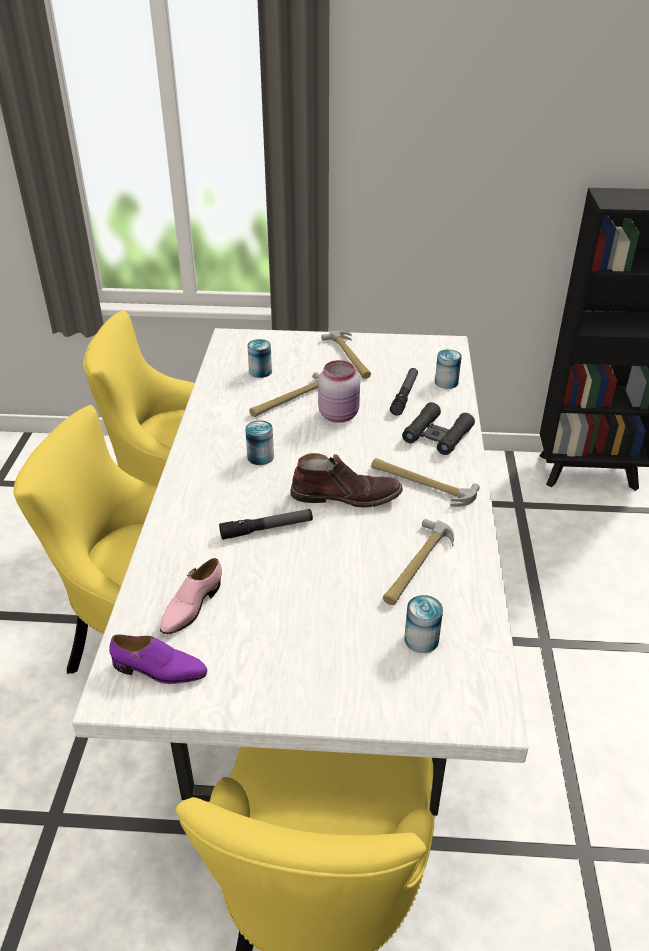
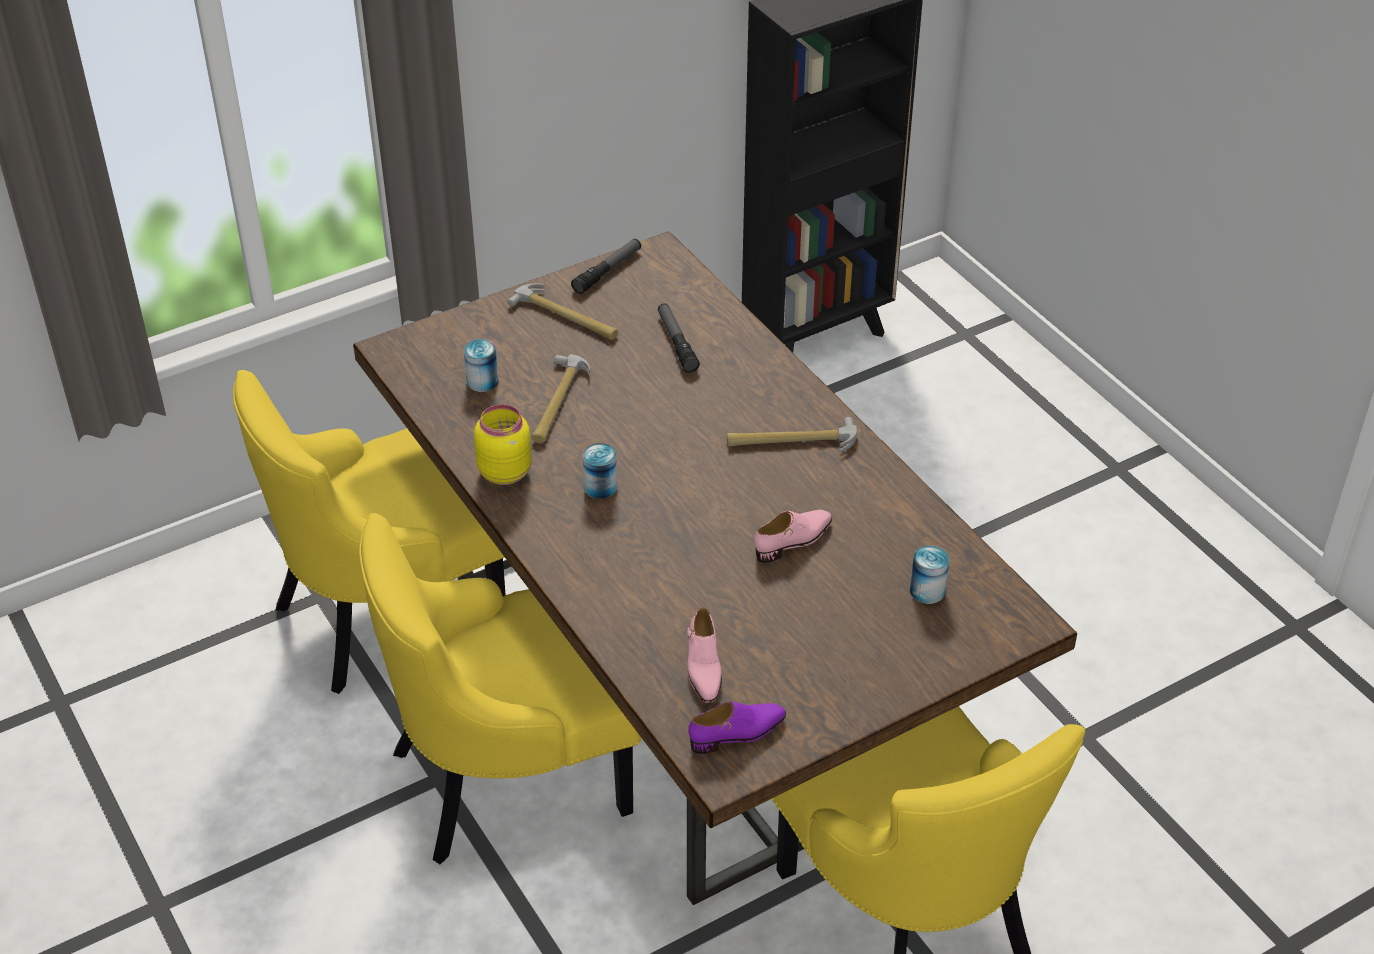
camera: 35 degrees left, 5 degrees up
(214, 423) = (505, 471): none -> yellow jar
(266, 529) = (691, 560): flashlight -> flashlight (607, 271)
(324, 634) = (685, 670): white dining table -> brown dining table
(339, 415) = (631, 398): pink jar -> none
(346, 495) = (731, 488): brown boot -> none
(353, 550) = (794, 540): none -> pink shoe
(416, 565) = (862, 526): hammer -> none
(437, 435) = (756, 378): black binoculars -> none
(446, 382) = (705, 306): can -> none

